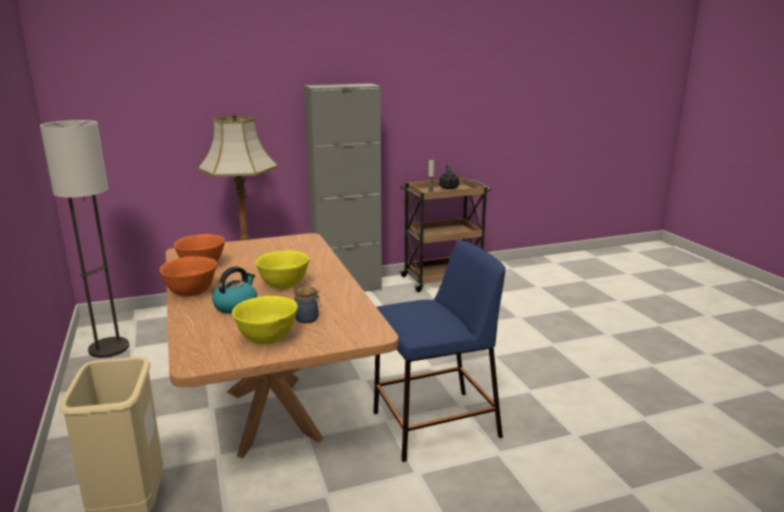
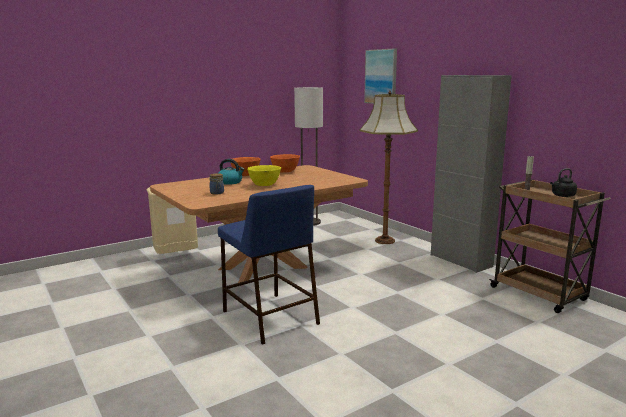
camera: 75 degrees right, 5 degrees down
(152, 92) = (381, 76): none -> picture
(267, 339) = (190, 190): yellow bowl -> none

